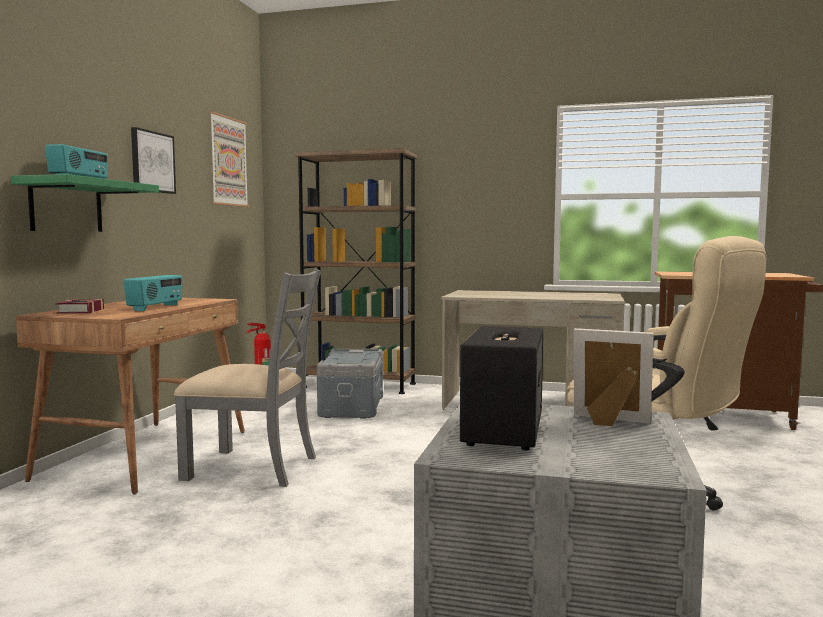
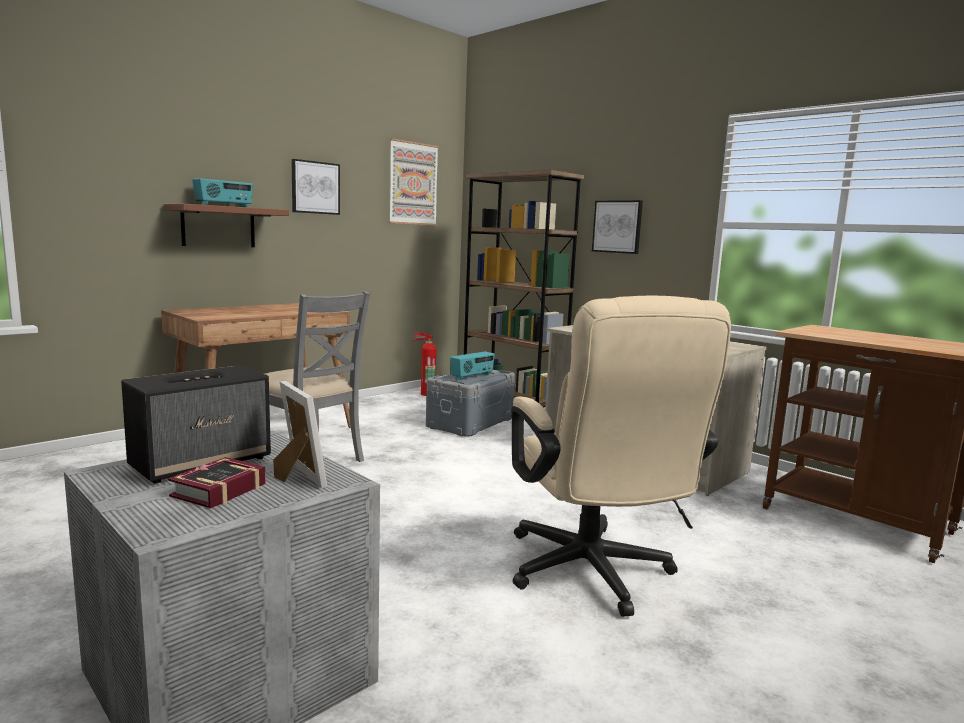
camera: 30 degrees right, 5 degrees up
(66, 206) = (218, 226): green shelf -> brown shelf
(79, 311) = (204, 311): book -> book (214, 491)
(156, 307) = (261, 313): radio -> radio (472, 376)
(456, 202) = (617, 226): none -> picture

